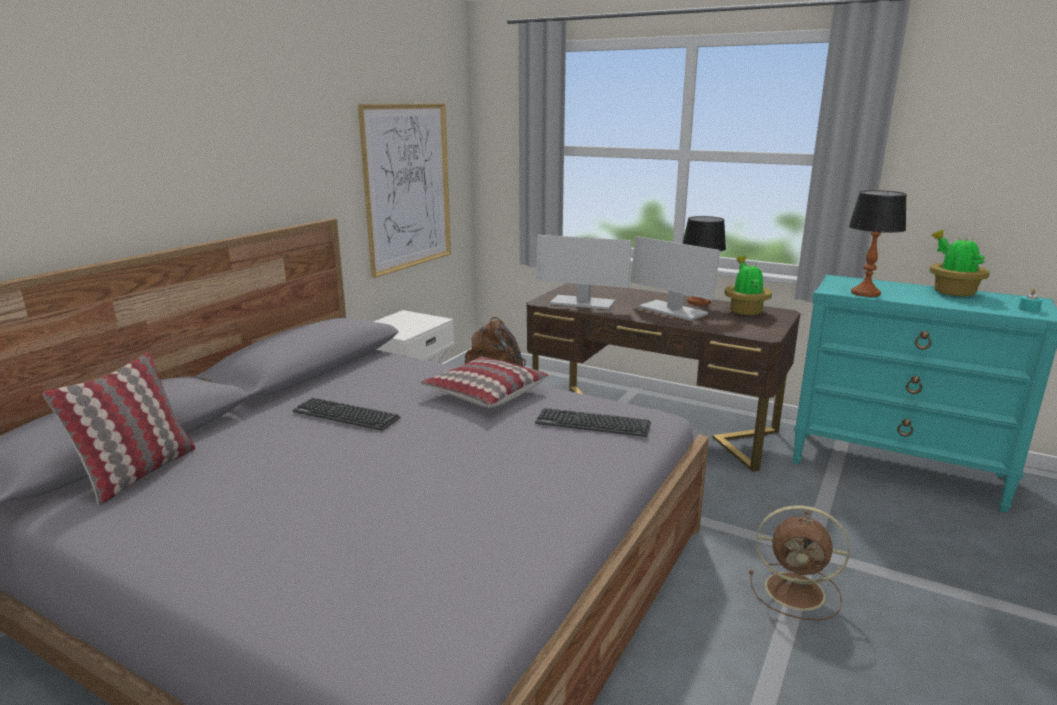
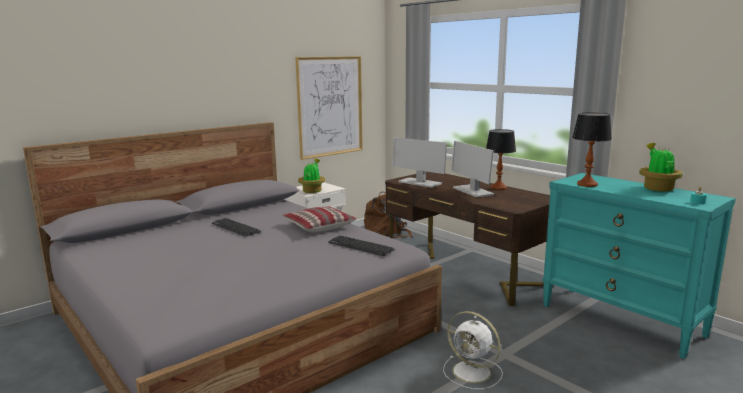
camera: 20 degrees right, 5 degrees down
(138, 473) = (121, 240): pillow -> none
(745, 311) = (523, 195): potted plant -> potted plant (312, 191)
(797, 591) = (473, 372): brown fan -> white fan

